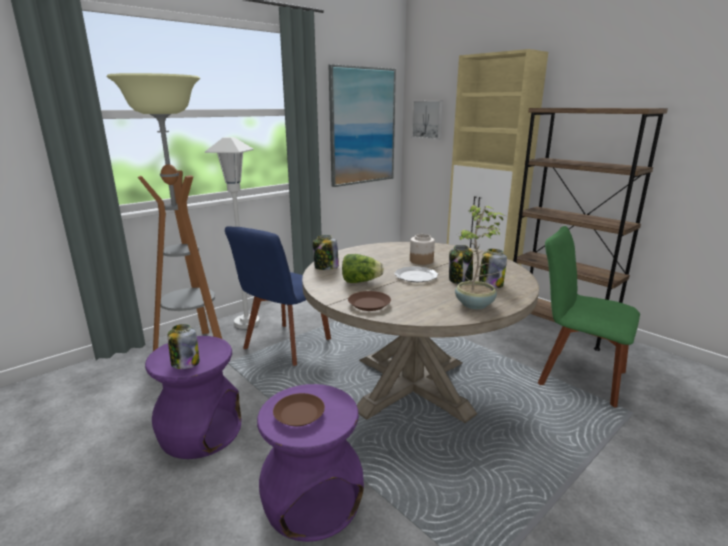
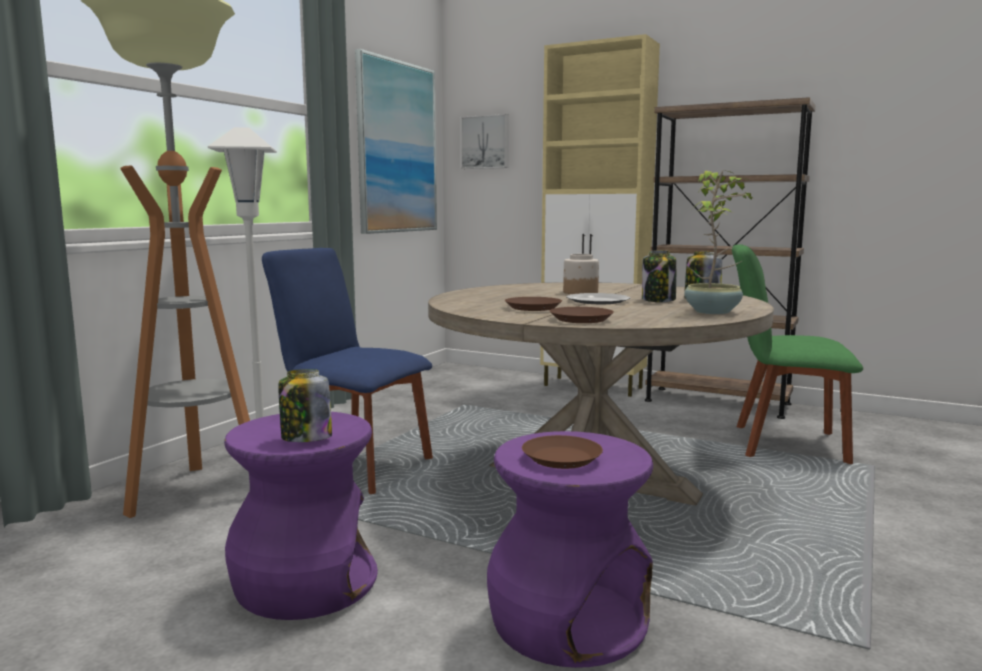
camera: 20 degrees left, 10 degrees down
(285, 346) = (355, 466): blue chair -> blue chair turned 105 degrees clockwise
(326, 267) = (459, 302): jar -> none
(360, 281) = (532, 308): lettuce -> brown plate

